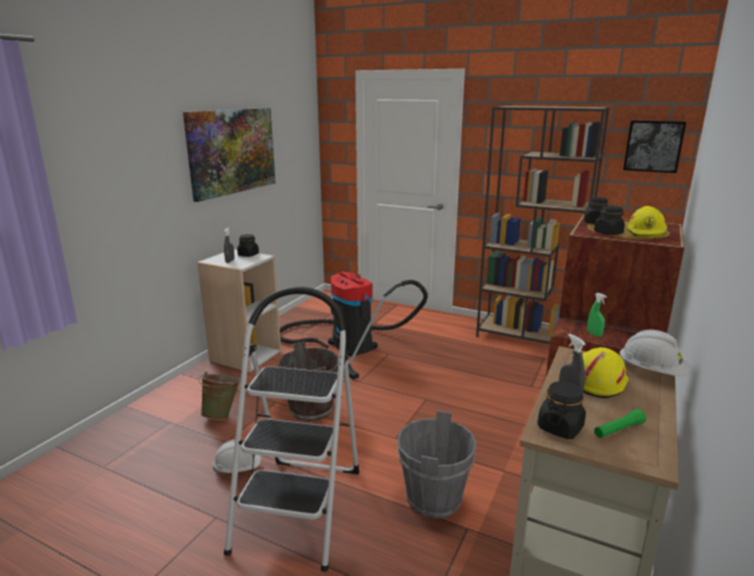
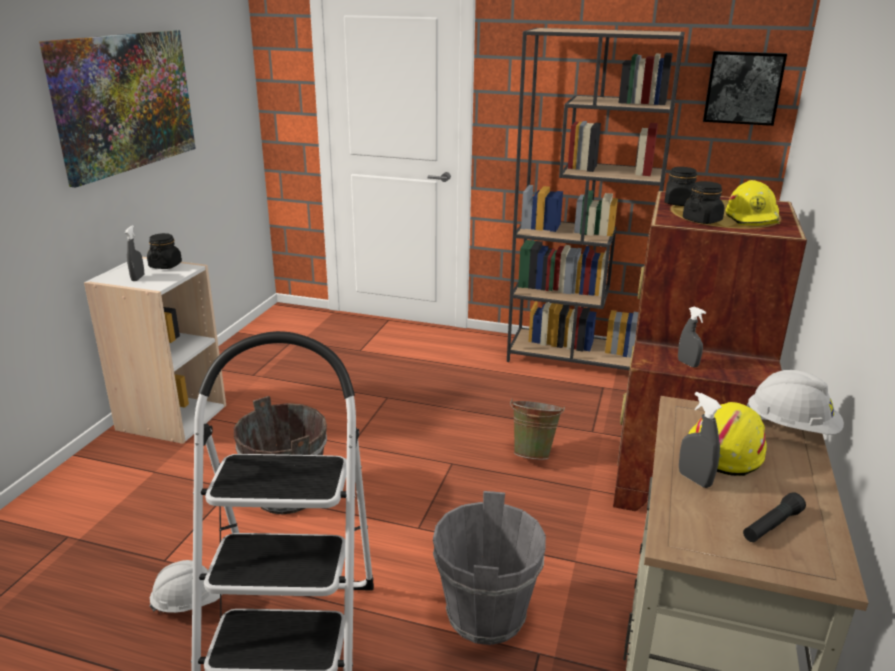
camera: 10 degrees left, 5 degrees up
(222, 414) = (151, 517): green bucket -> green bucket (533, 453)
(348, 343) = (325, 386): vacuum cleaner -> none
(560, 427) = (694, 530): black jar -> none
(594, 334) = (687, 363): green spray bottle -> grey spray bottle
(618, 430) = (771, 526): green flashlight -> black flashlight

